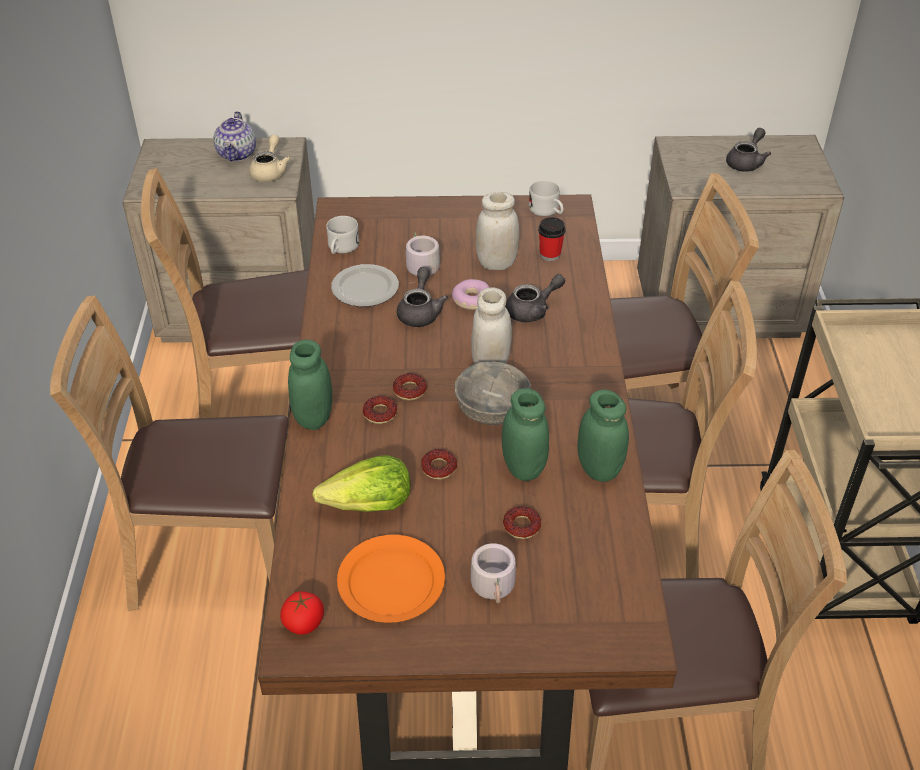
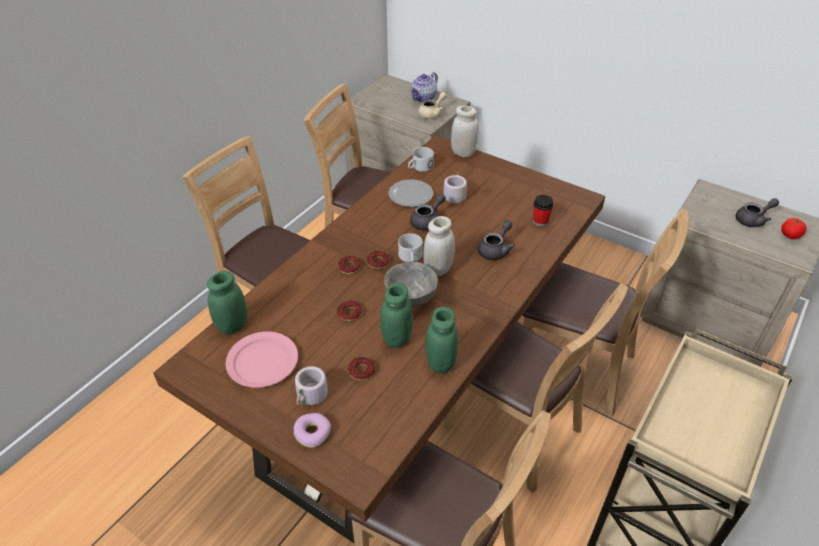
camera: 35 degrees right, 0 degrees up
(303, 623) = (200, 358): tomato -> tomato (790, 235)
(313, 418) = (313, 253): green jar -> green jar (232, 326)
(369, 505) = (293, 314): lettuce -> none
(390, 581) = (262, 361): orange plate -> pink plate
(471, 300) = (464, 227): donut -> donut (312, 433)
(496, 263) = (501, 213): white jar -> white jar (463, 153)
(533, 310) = (495, 250): grey teapot -> grey teapot turned 60 degrees counterclockwise
(547, 211) = (565, 195): white mug -> white mug (410, 258)

